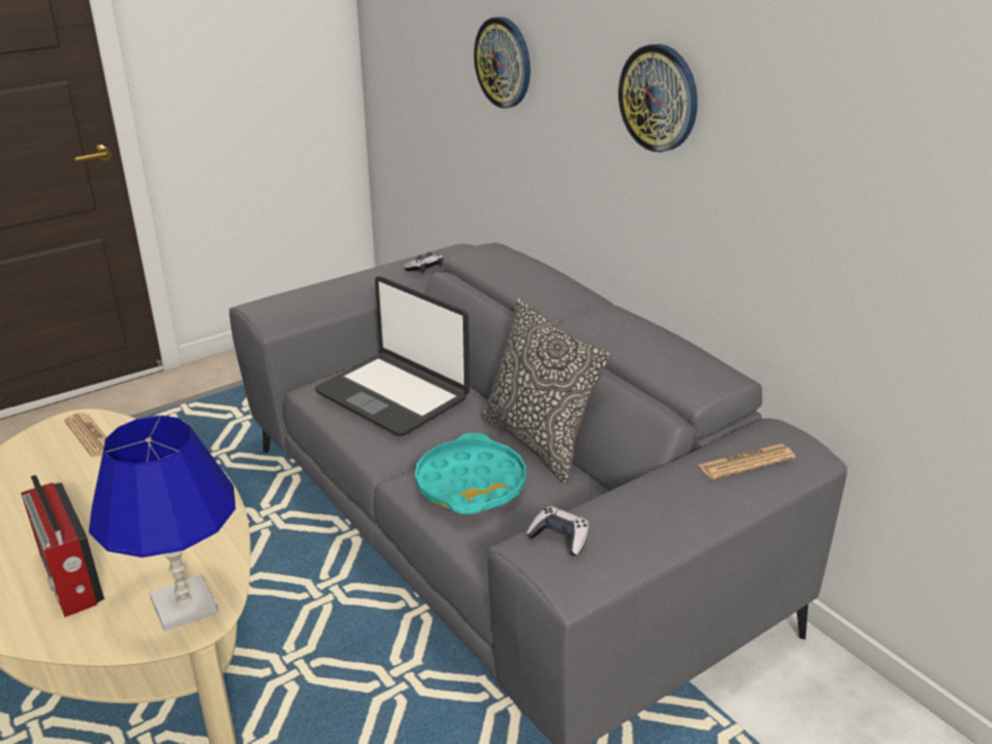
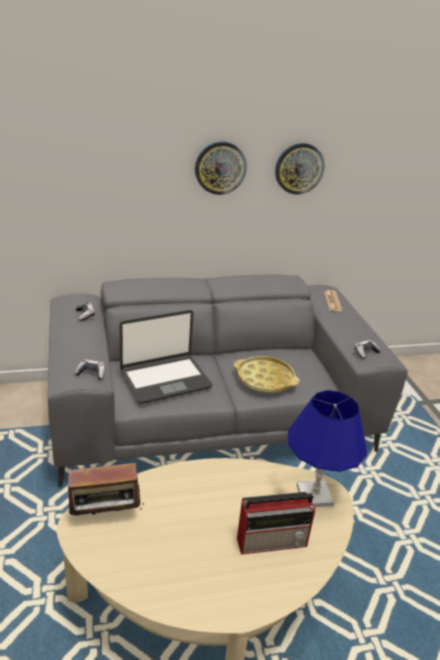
camera: 70 degrees left, 0 degrees up
(90, 435) = (105, 516): newspaper -> radio
(282, 311) = (91, 373): none -> game controller
(471, 484) = (265, 379): turquoise tray -> yellow tray
(504, 62) = (85, 173): wall clock -> wall clock (299, 168)
(538, 442) = (240, 352): pillow -> none

